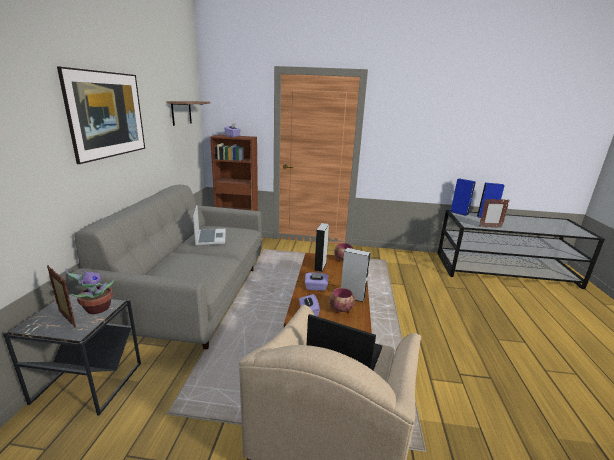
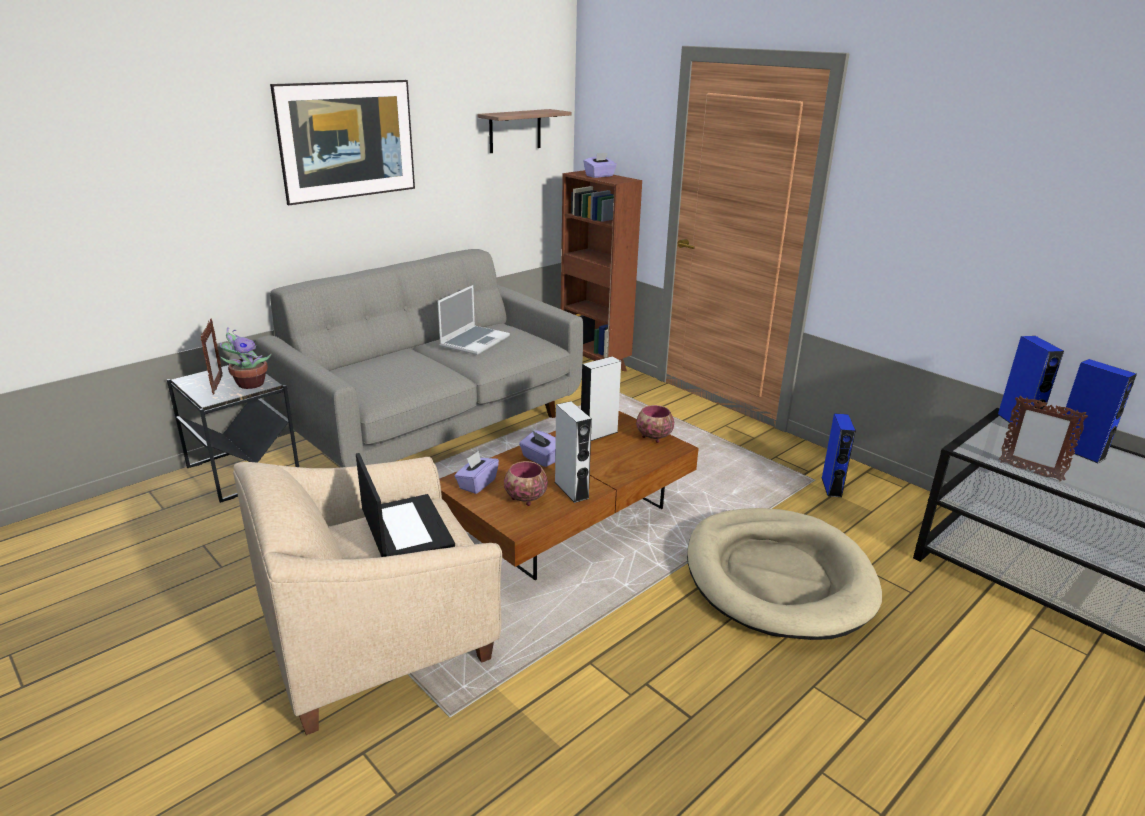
camera: 40 degrees right, 5 degrees up
(394, 260) = (831, 487): none -> blue speaker
(429, 303) = (777, 577): none -> beige dog bed

